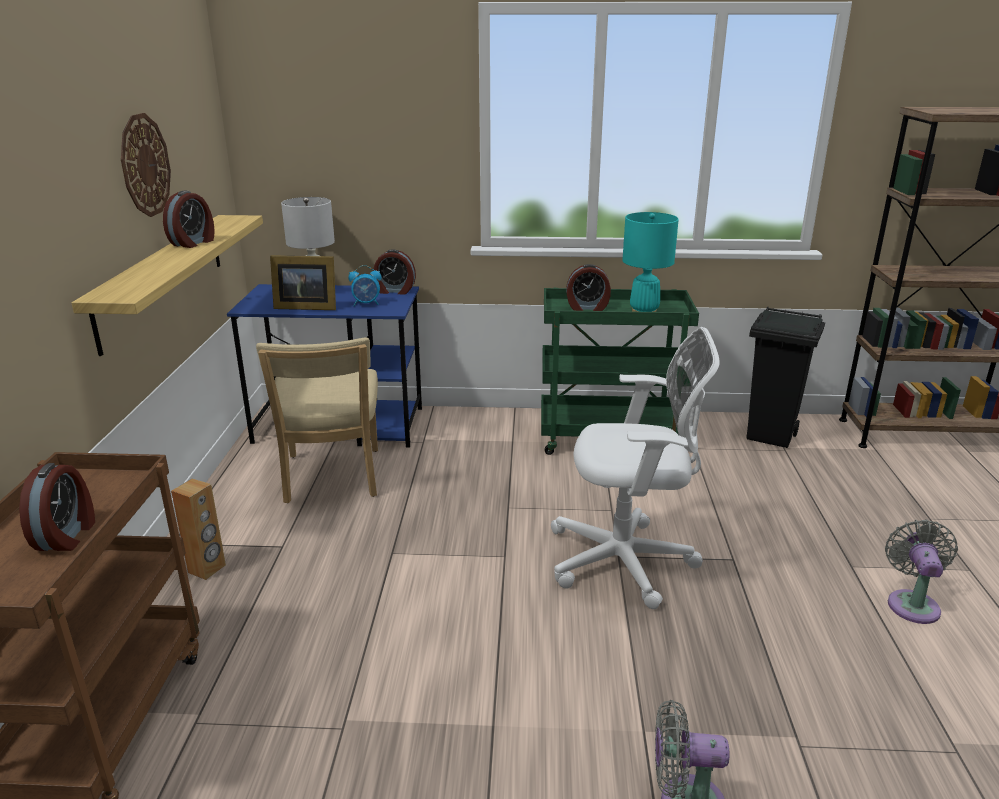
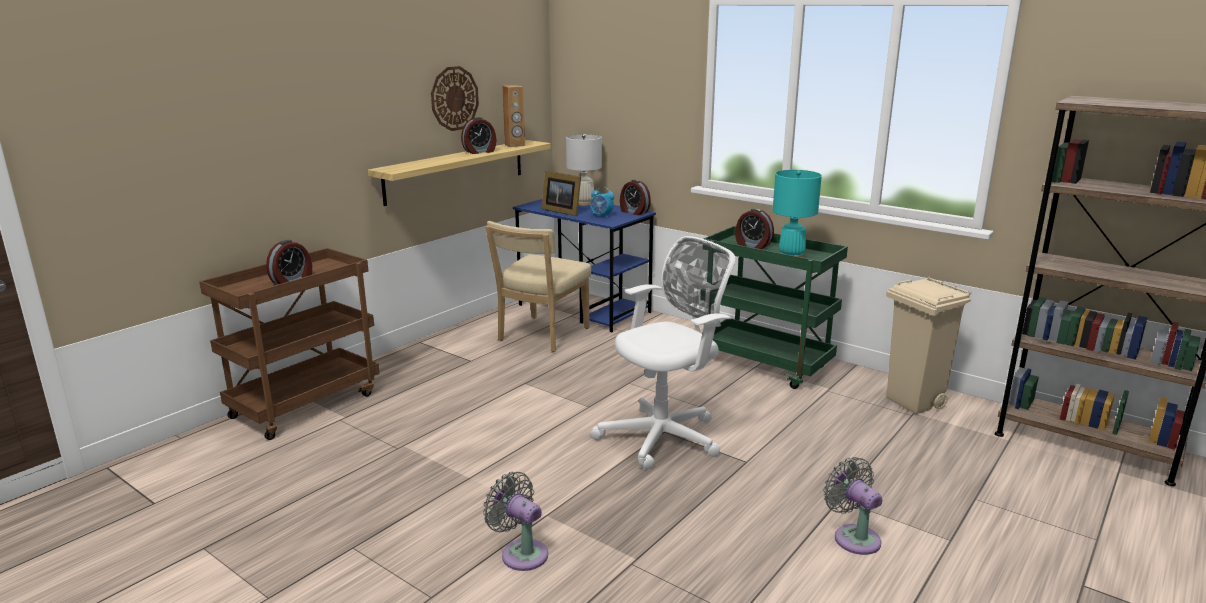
camera: 35 degrees right, 5 degrees down
(207, 569) = (421, 359): brown speaker -> brown speaker (515, 145)
(627, 562) = (665, 436): white office chair -> white office chair turned 75 degrees counterclockwise
(771, 436) = (914, 403): black trash can -> beige trash can
(912, 603) = (853, 537): grey fan -> grey fan turned 75 degrees counterclockwise

